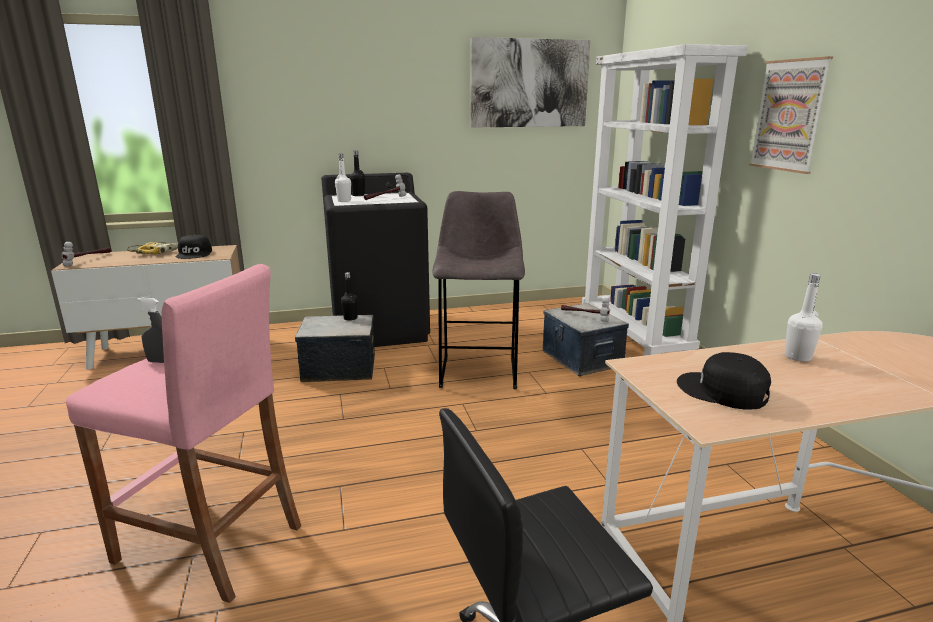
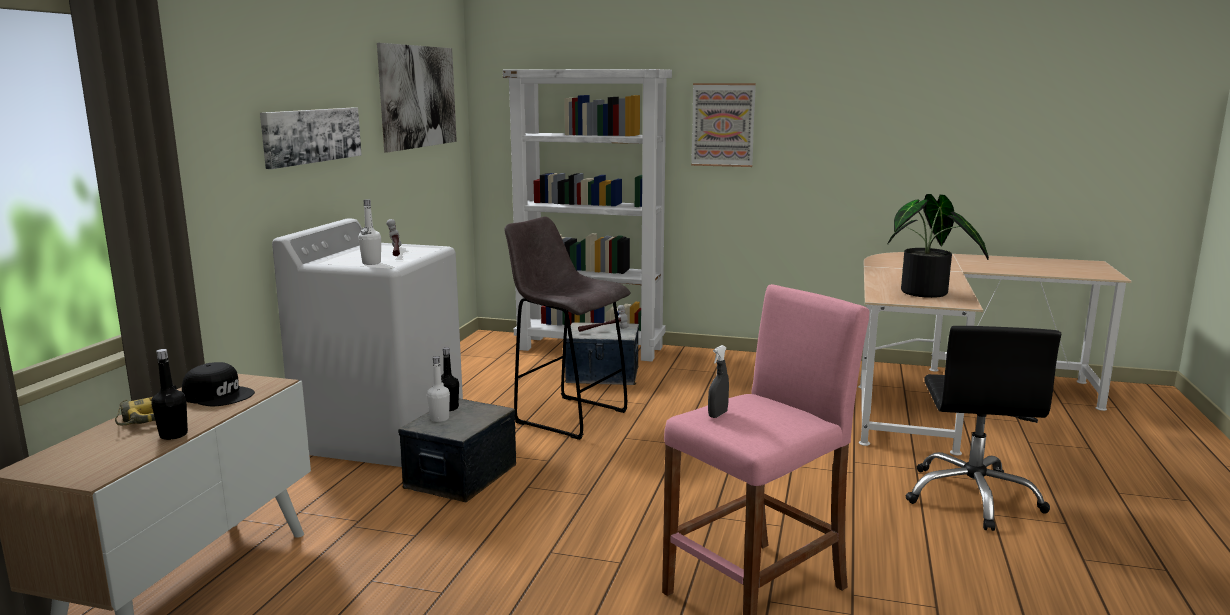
camera: 60 degrees left, 5 degrees down
(88, 260) = (83, 463): hammer -> none
(358, 195) = (344, 256): black bottle -> black bottle (173, 435)
(377, 108) = (312, 135): none -> picture
(380, 329) = (382, 435): black washing machine -> white washing machine
(722, 391) = (927, 294): black cap -> potted plant
(797, 357) = (892, 274): white bottle -> white bottle (439, 419)

